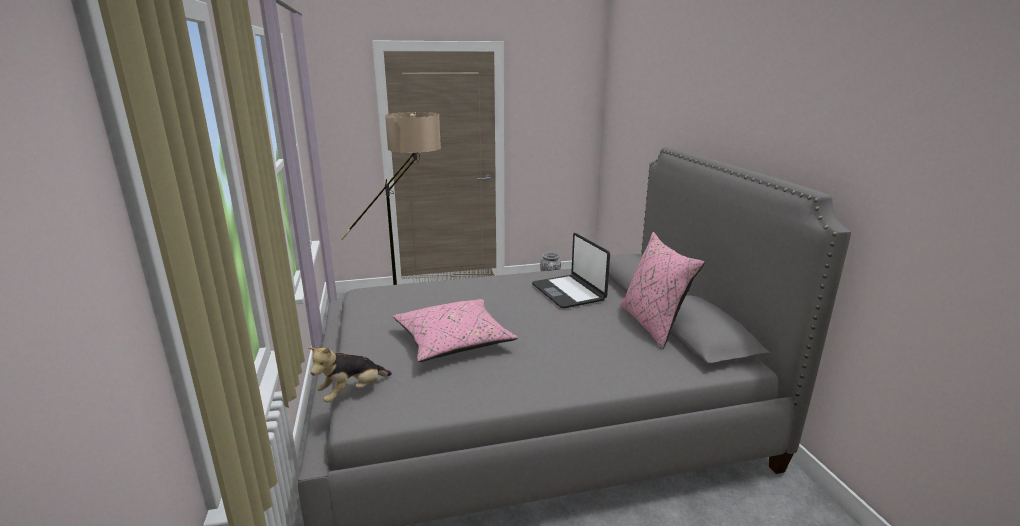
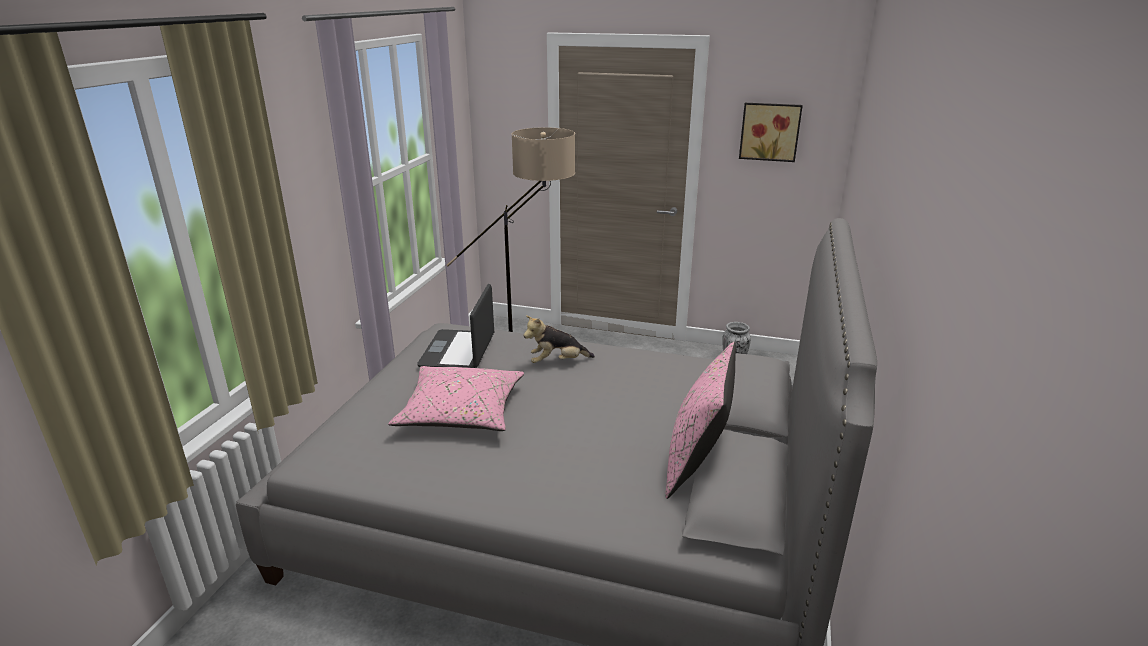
camera: 30 degrees right, 5 degrees up
(352, 393) = (323, 436): plush toy -> plush toy (557, 362)
(551, 110) = (770, 131): none -> picture
(569, 292) = (647, 388): laptop -> laptop (459, 351)

